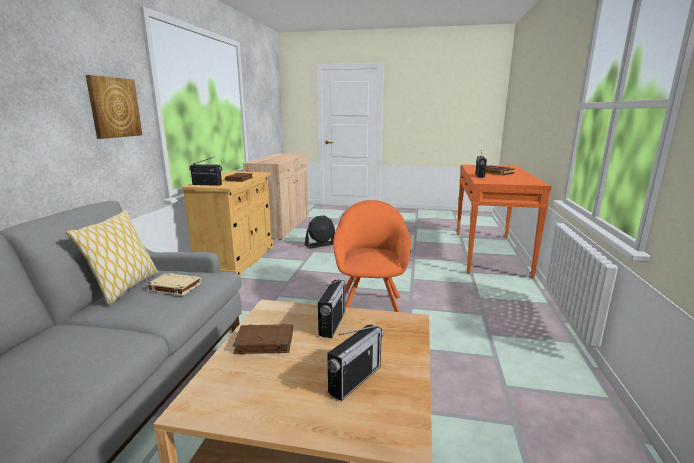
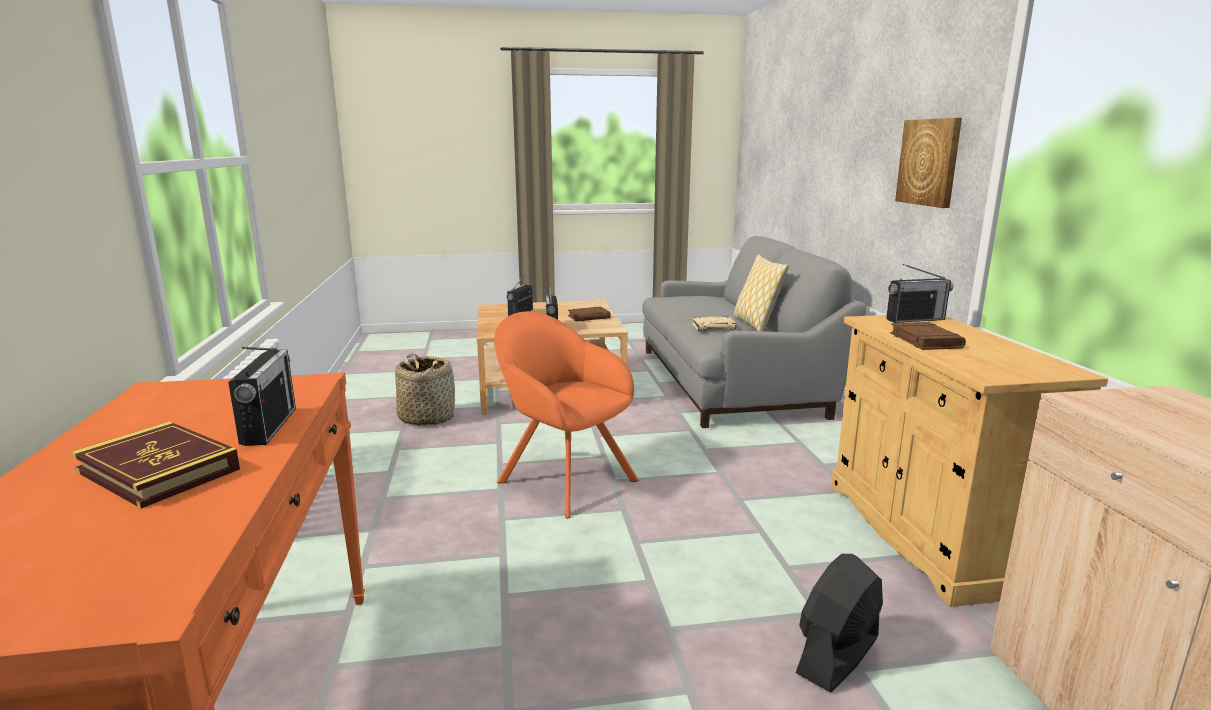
camera: 160 degrees right, 0 degrees up
(370, 307) = (562, 478): orange armchair -> orange armchair turned 150 degrees clockwise
(485, 402) = (427, 417): none -> basket

